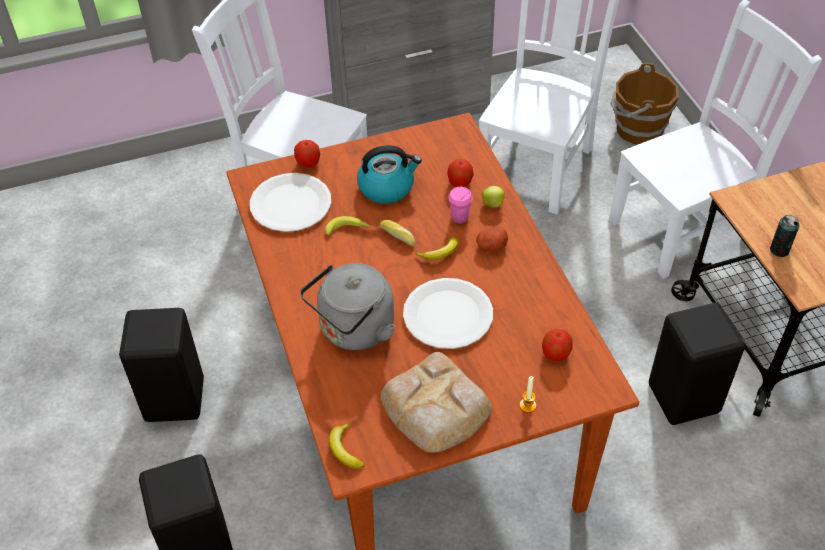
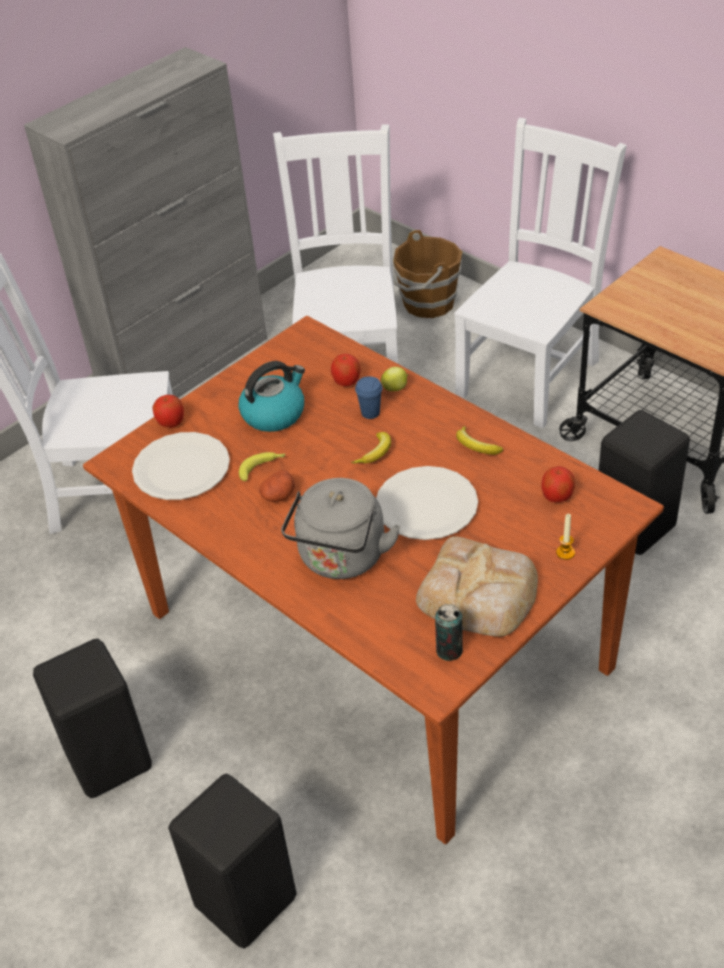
camera: 25 degrees left, 5 degrees down
(345, 449) = (417, 672): banana -> banana (476, 446)
(398, 235) = (320, 453): bread -> none
(459, 217) = (370, 413): pink cup -> blue cup
(491, 246) = (422, 426): potato -> potato (278, 496)
(779, 250) = (677, 334): can -> can (449, 650)

